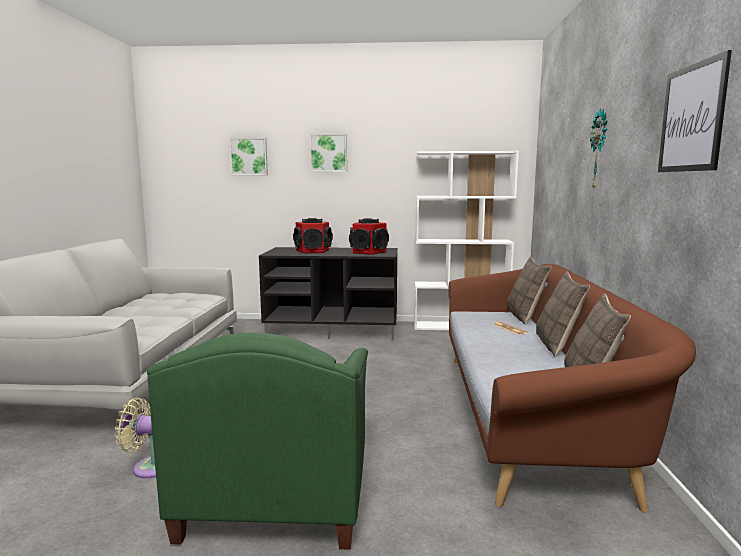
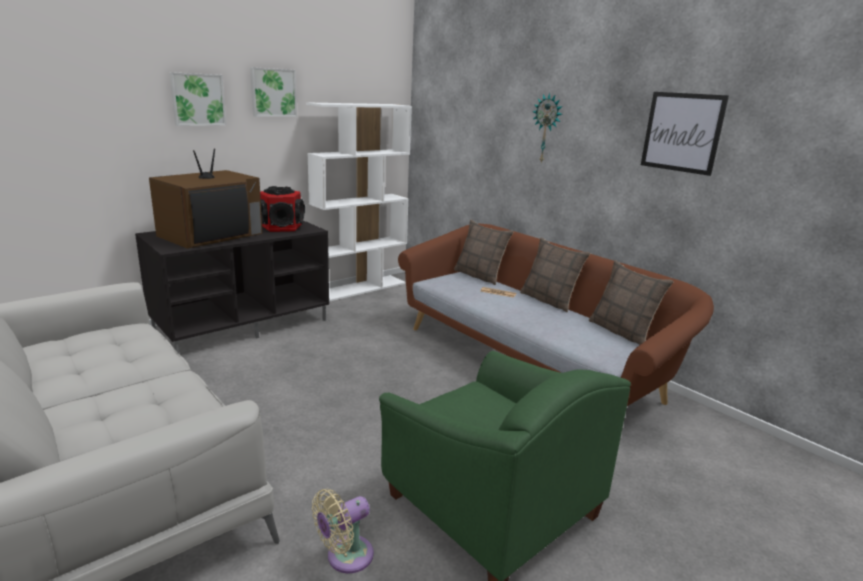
camera: 45 degrees left, 10 degrees up
(249, 156) = (72, 102): picture -> picture (273, 92)
(313, 251) = (212, 235): speaker -> television

